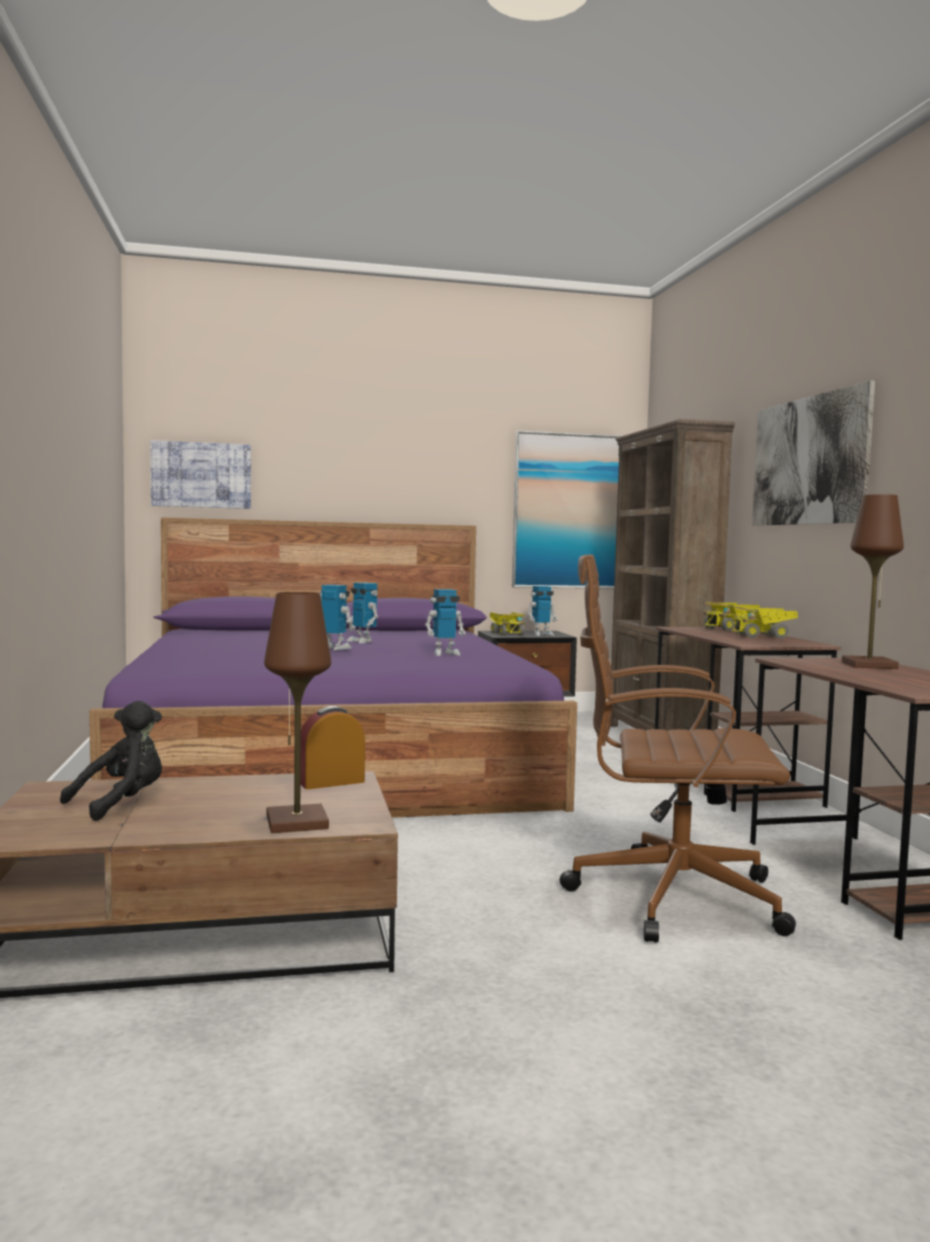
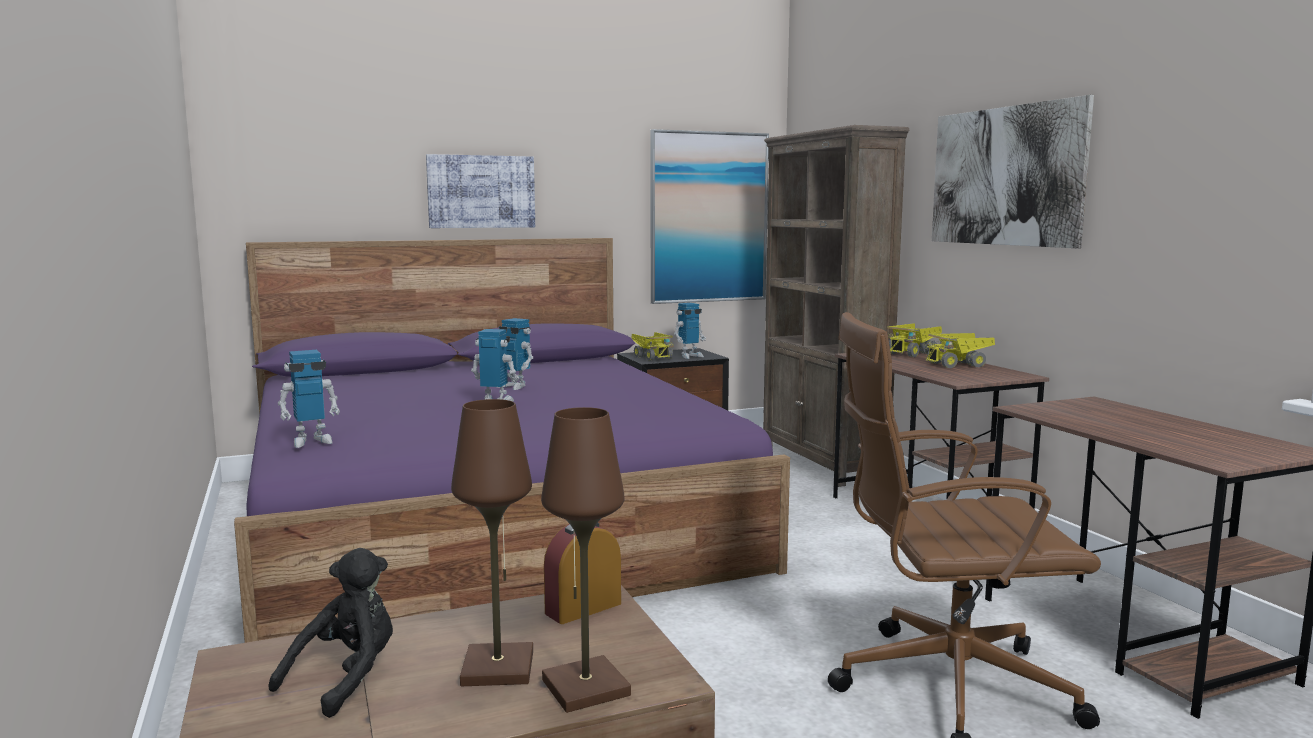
camera: 10 degrees left, 5 degrees up
(201, 475) = (291, 189): picture -> picture (481, 191)
(444, 654) = (622, 402): toy robot -> toy robot (311, 441)
(869, 665) = (1115, 412): brown table lamp -> brown table lamp (498, 668)

